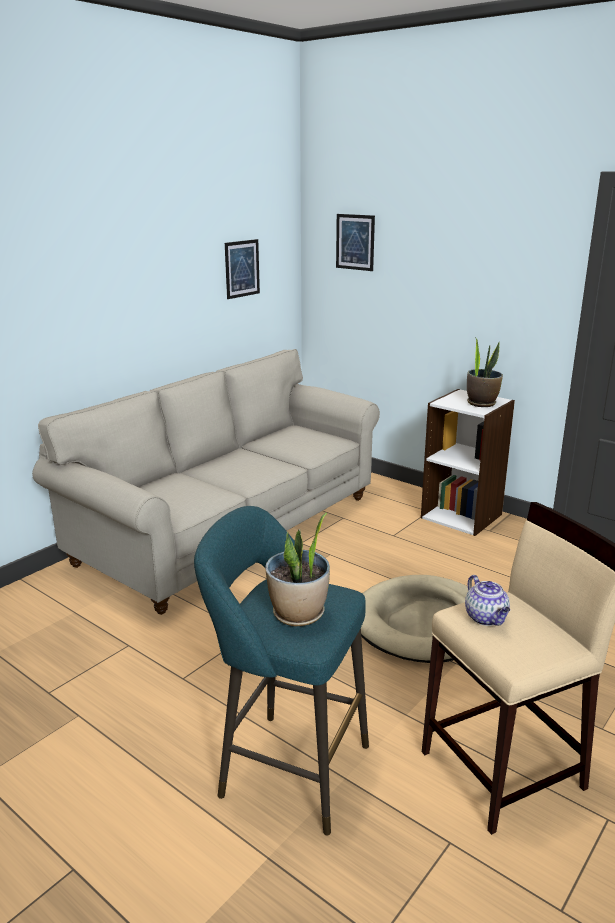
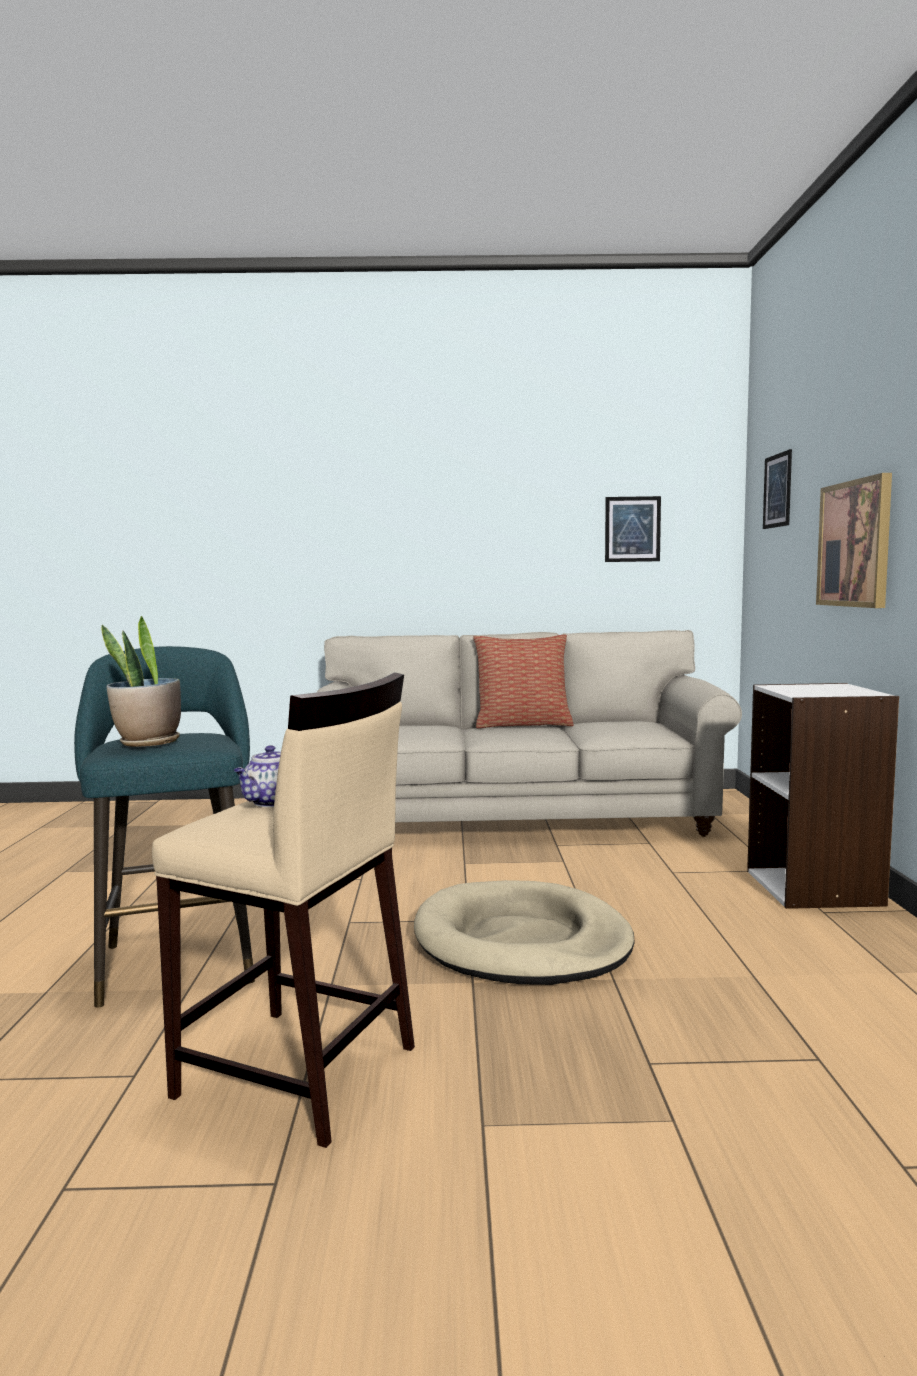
camera: 50 degrees right, 15 degrees down
(221, 455) = (522, 725): none -> pillow
(458, 299) = (855, 544): none -> picture
(481, 403) = (829, 692): potted plant -> none

